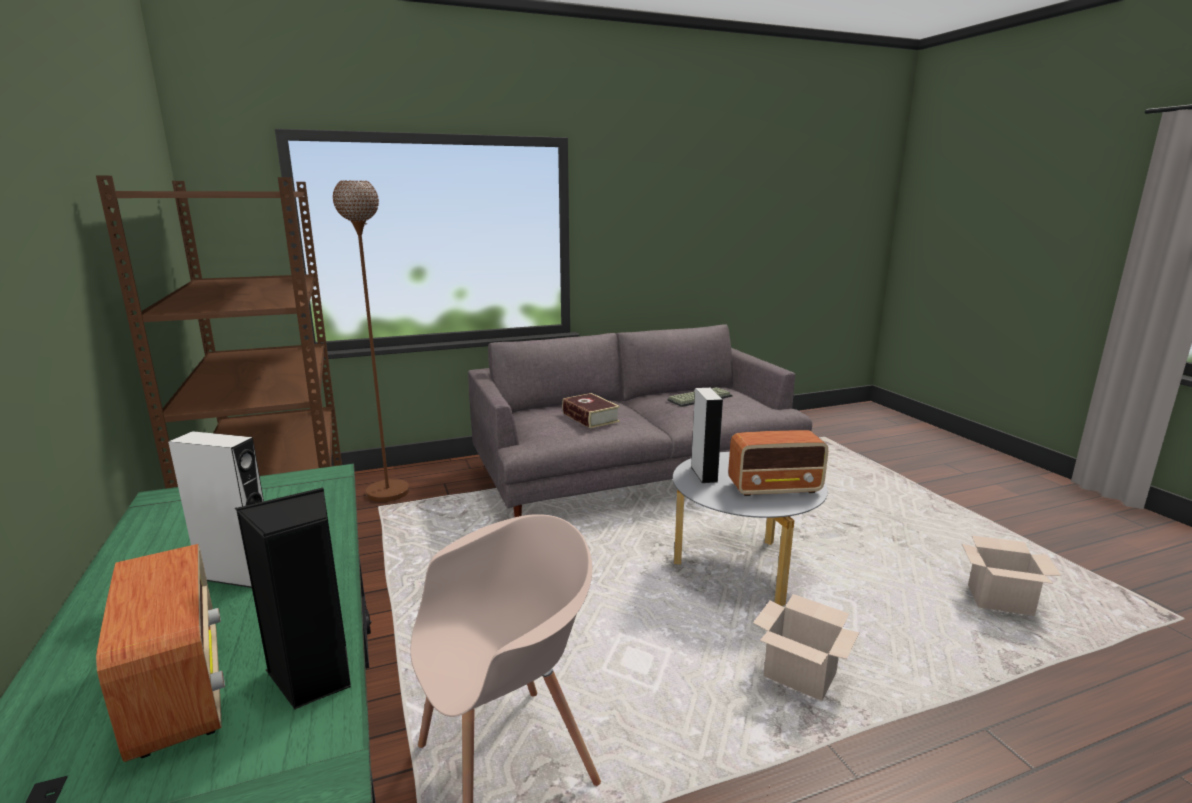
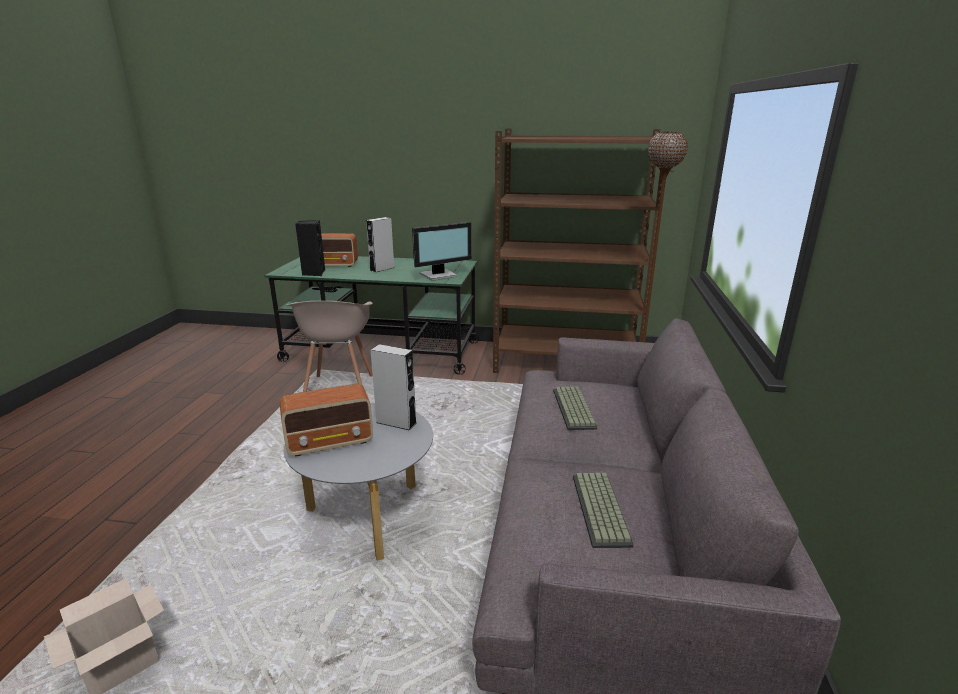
camera: 120 degrees right, 5 degrees up
(292, 493) = (439, 275): none -> monitor
(590, 417) = (575, 409): book -> keyboard
(775, 488) = (331, 442): radio -> radio turned 135 degrees counterclockwise
(802, 675) = (259, 480): cardboard box -> none

